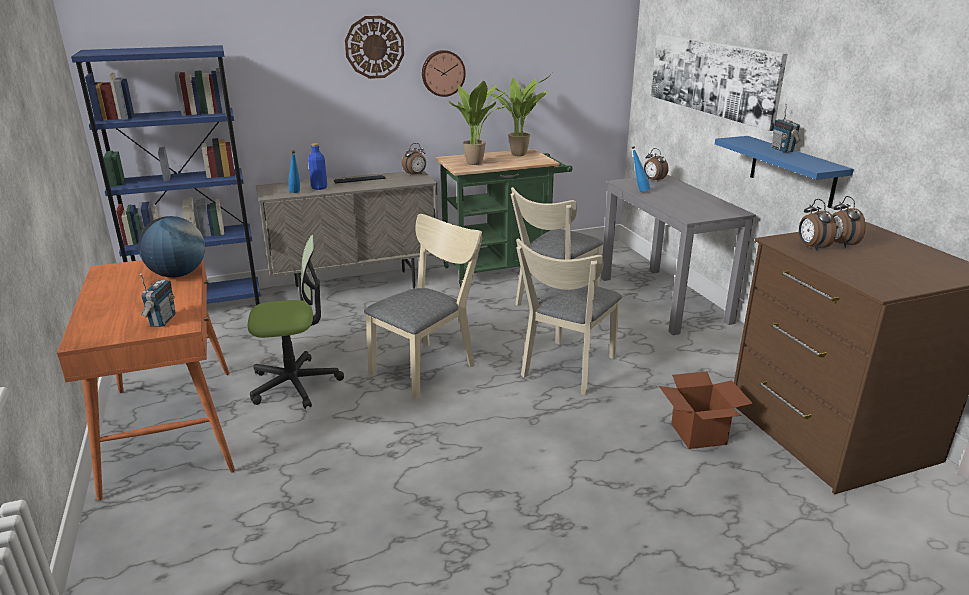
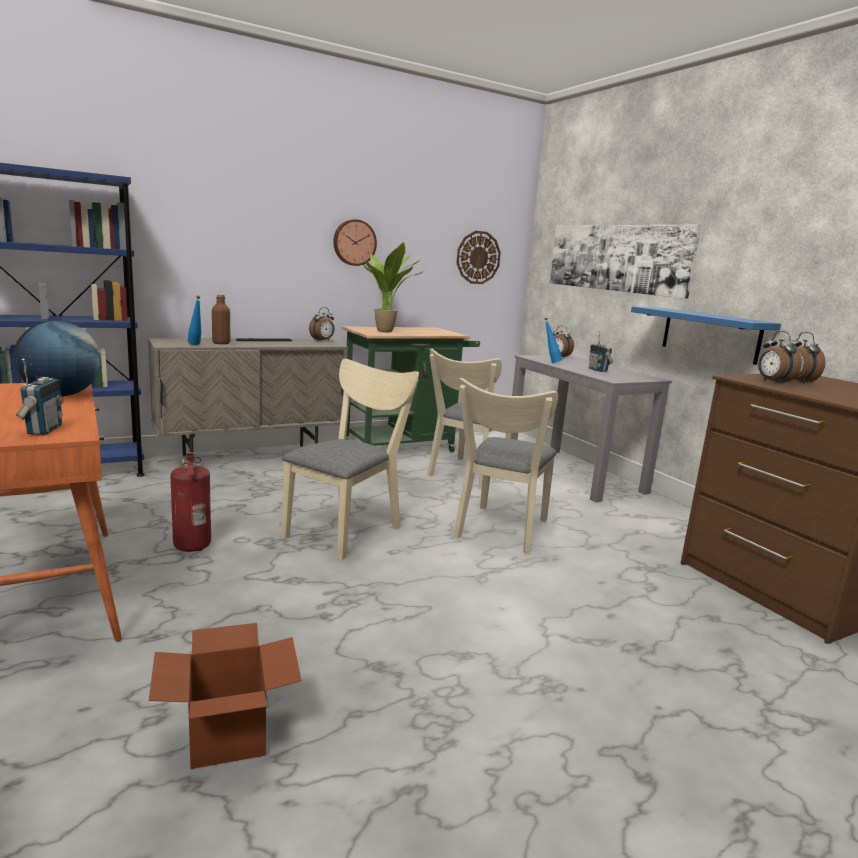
camera: 10 degrees left, 10 degrees down
(295, 384) = (192, 545): office chair -> fire extinguisher
(319, 188) = (221, 343): blue bottle -> brown bottle
(374, 47) = (288, 207): wall clock -> wall clock (478, 257)
(520, 154) = (426, 329): potted plant -> none
(698, 434) = (661, 589): cardboard box -> cardboard box (227, 735)
(782, 150) = (702, 313): radio -> radio (598, 370)

